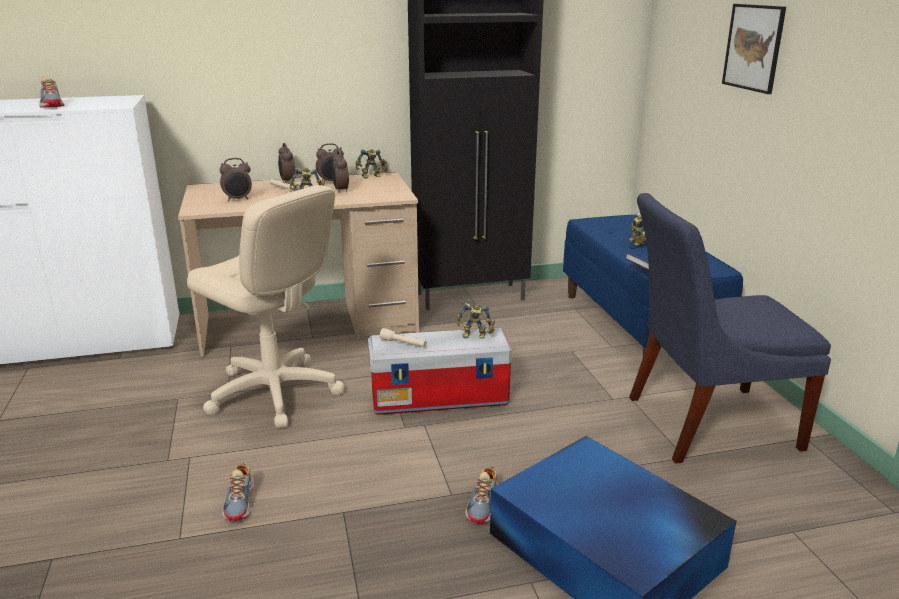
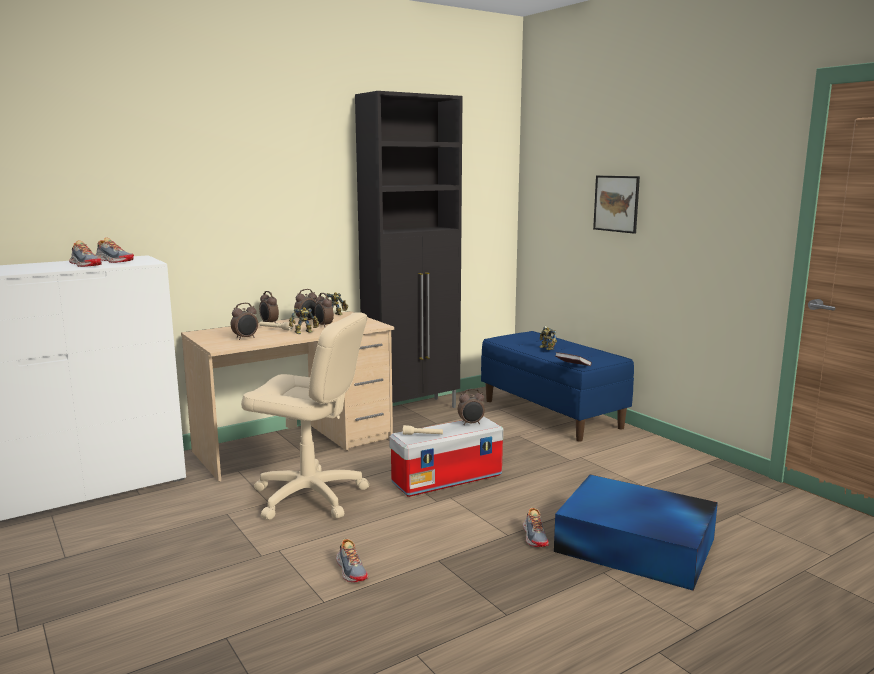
camera: 20 degrees left, 10 degrees down
(91, 101) = (113, 261): none -> shoe
(475, 336) = (471, 423): toy robot -> alarm clock
(704, 423) = (640, 464): blue chair -> none

